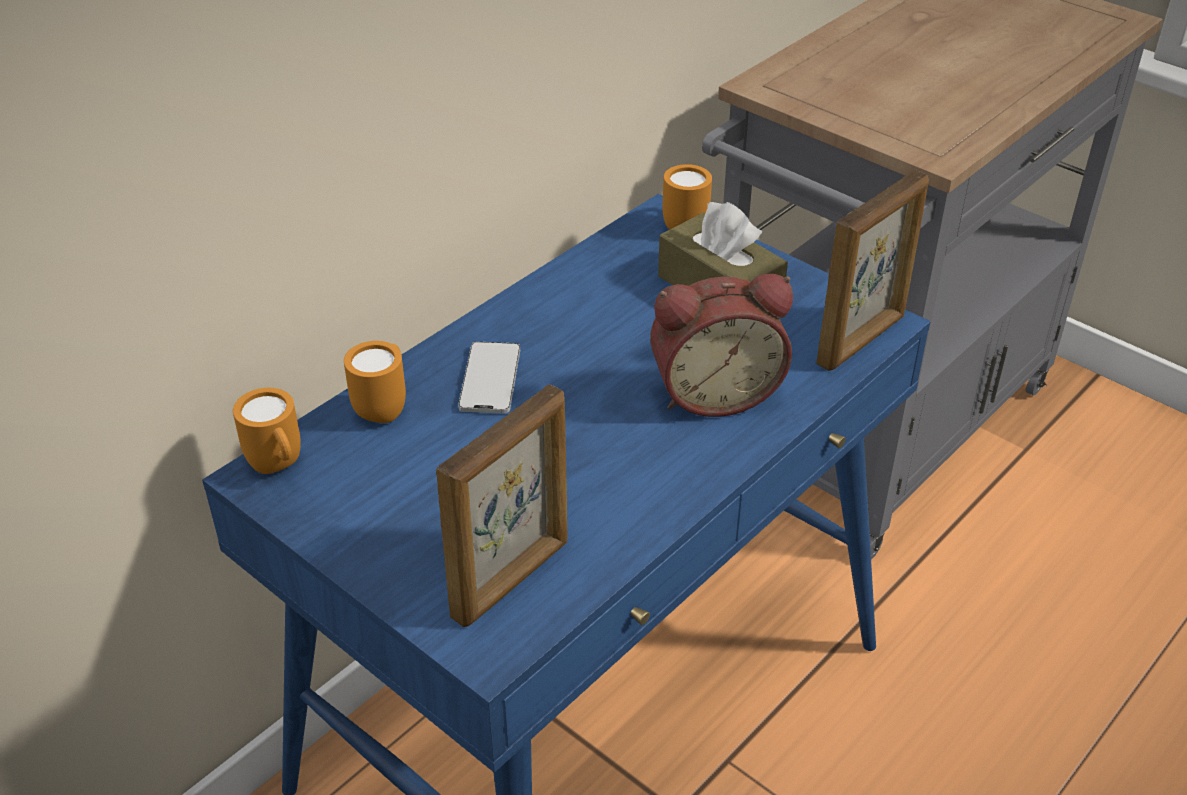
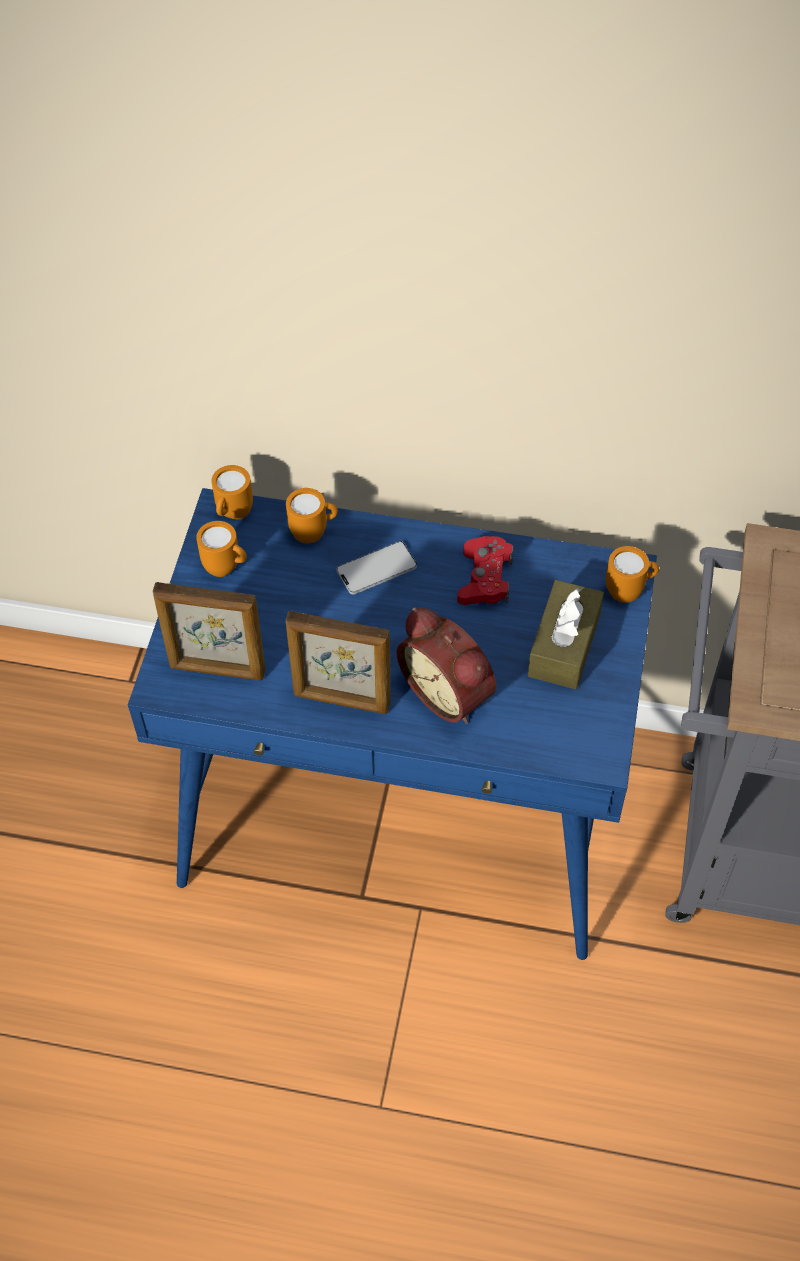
camera: 60 degrees right, 15 degrees up
(358, 506) = (226, 568): none -> orange mug
(582, 307) = (485, 578): none -> red game controller
(862, 340) = (569, 754): picture frame -> picture frame (341, 700)

